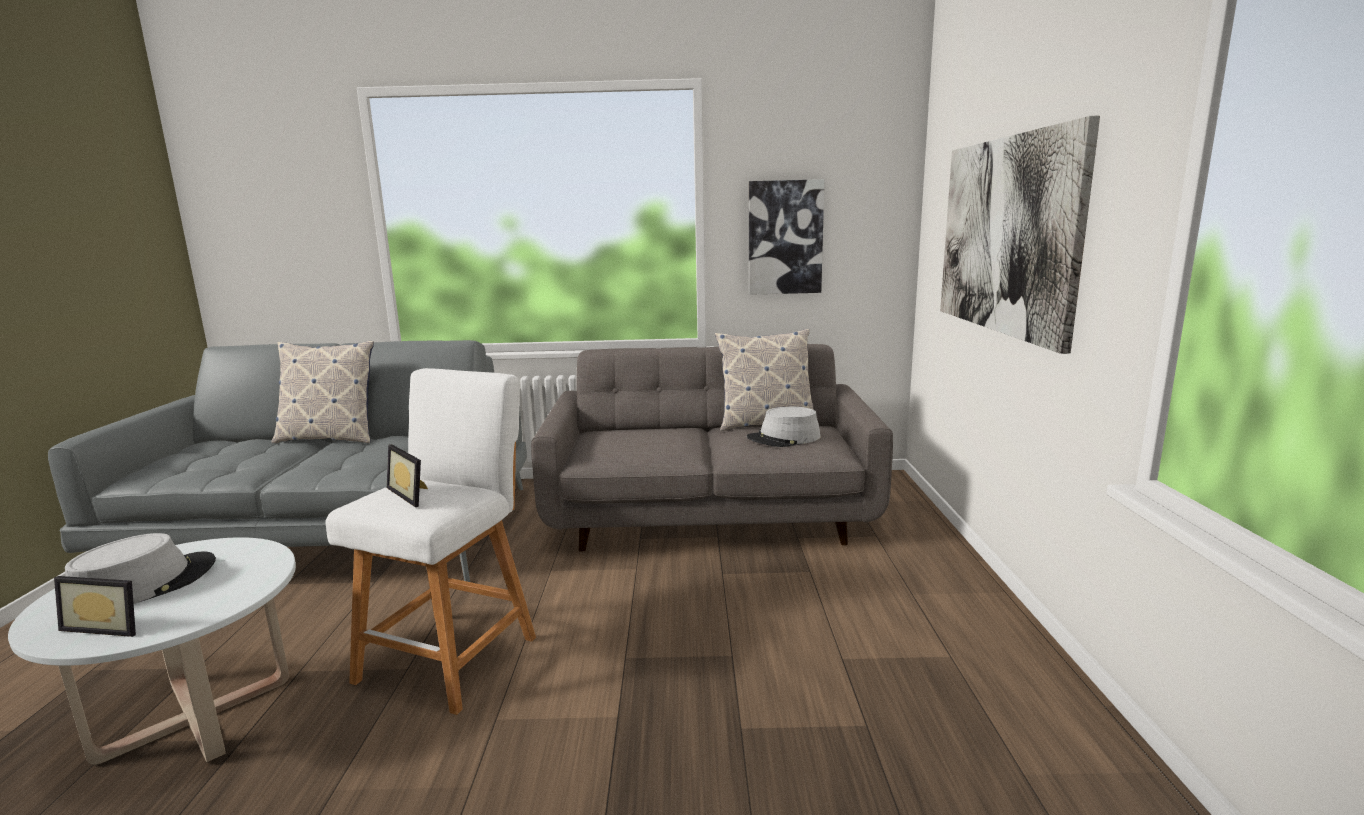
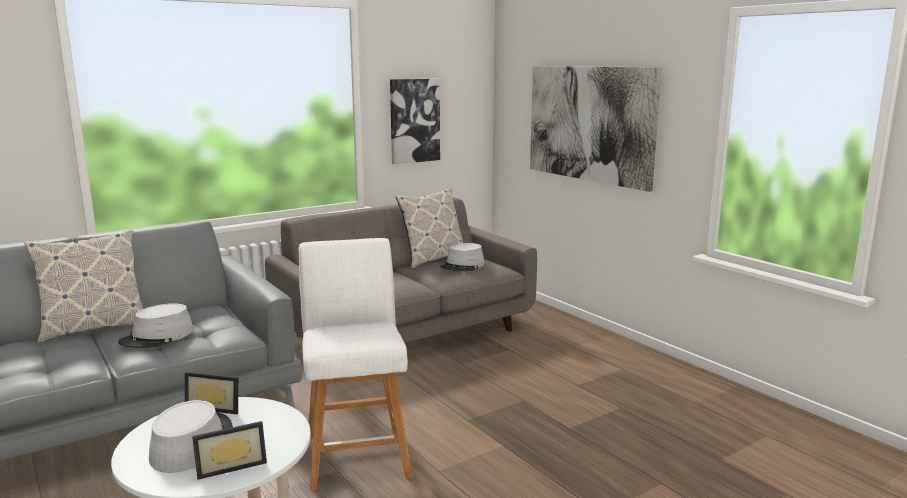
camera: 35 degrees left, 0 degrees up
(346, 458) = (157, 337): none -> grey hat
(413, 494) = (353, 332): picture frame -> picture frame (216, 406)

